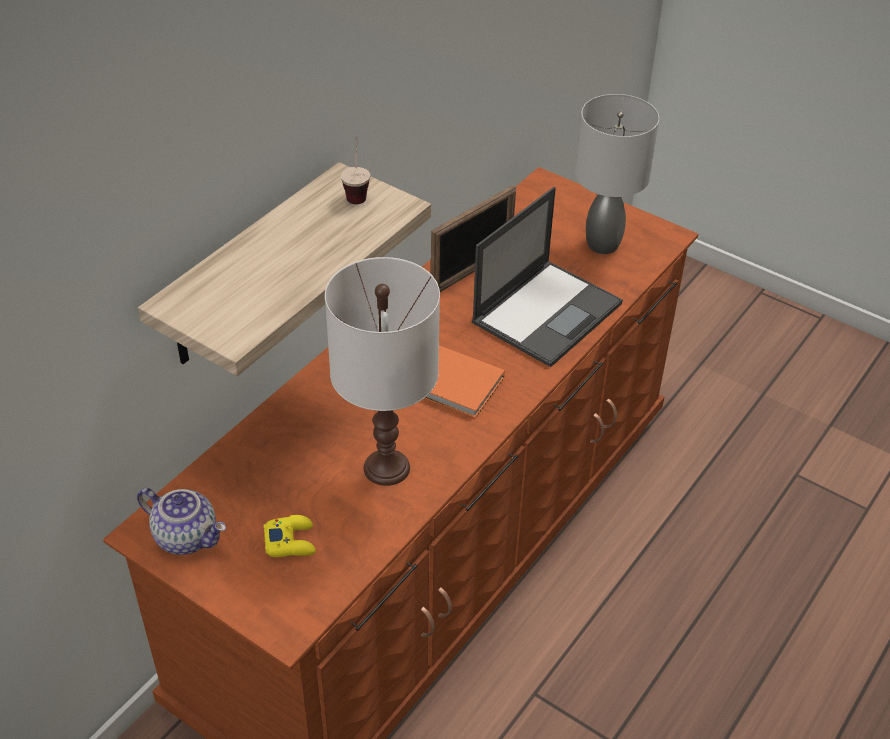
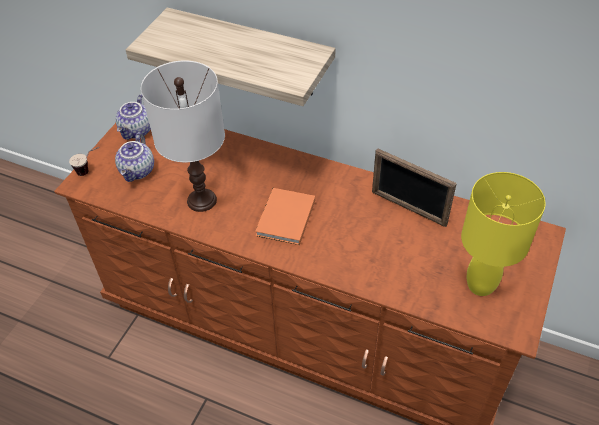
camera: 80 degrees right, 5 degrees up
(290, 541) = (138, 171): yellow game controller -> teapot
(357, 191) = (302, 61): cup -> cup (90, 170)
(547, 312) = (380, 260): laptop -> none
(603, 245) = (480, 286): grey table lamp -> yellow table lamp

